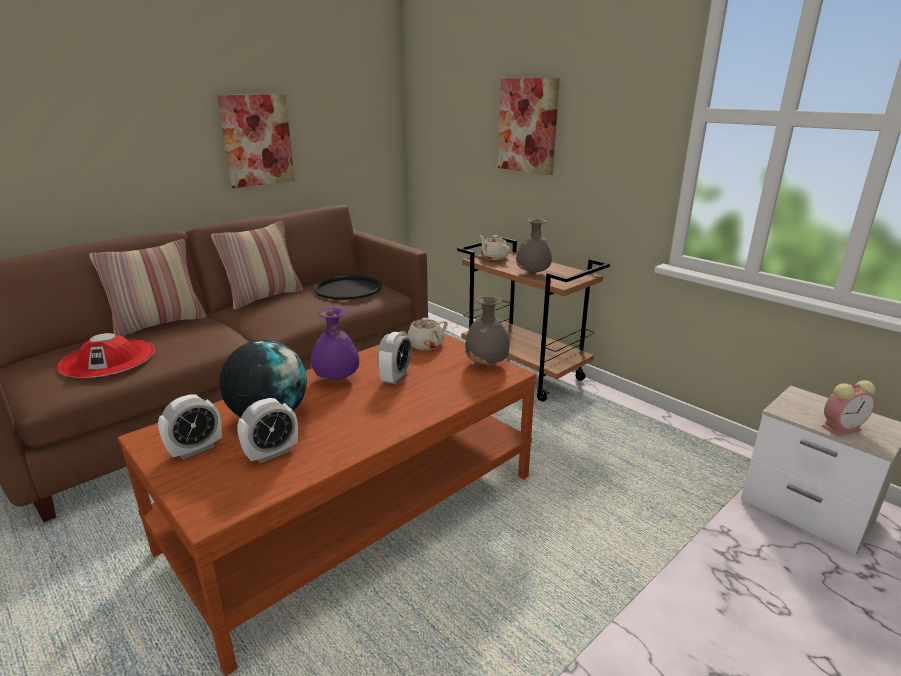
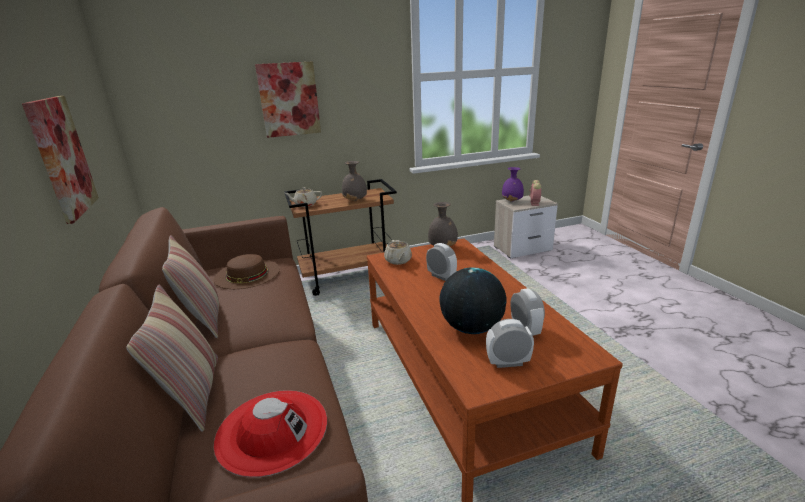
camera: 65 degrees left, 0 degrees up
(195, 449) = (508, 362): alarm clock -> alarm clock turned 75 degrees counterclockwise
(337, 379) = (428, 297): purple vase -> purple vase (512, 201)
(348, 288) = (247, 274): black tray -> brown hat

